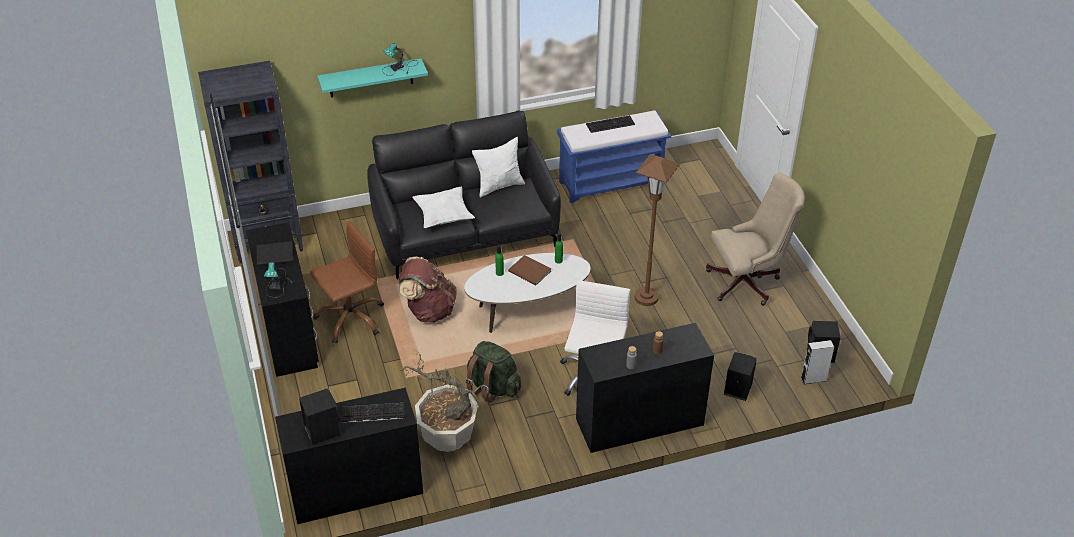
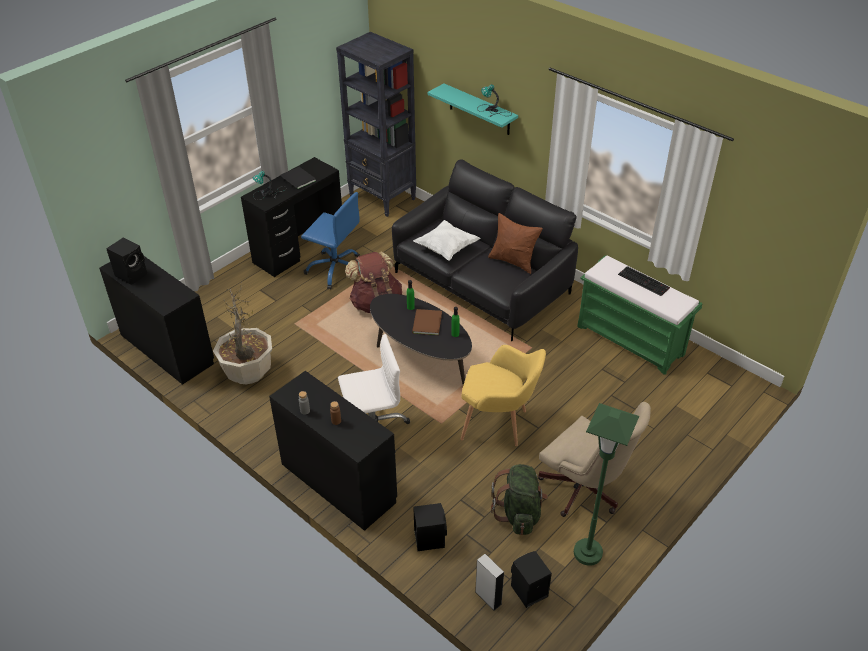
camera: 60 degrees right, 0 degrees up
(350, 318) = (336, 269): brown office chair -> blue office chair
(372, 413) = (161, 290): keyboard -> none
(492, 387) = (317, 374): green backpack -> green backpack (519, 513)
(499, 186) = (513, 261): white pillow -> brown pillow
(527, 310) = (420, 357): white coffee table -> black coffee table
(611, 182) = (631, 340): blue bench -> green bench
(646, 297) = (499, 425): brown floor lamp -> yellow armchair
(805, 308) = (587, 553): none -> green floor lamp

